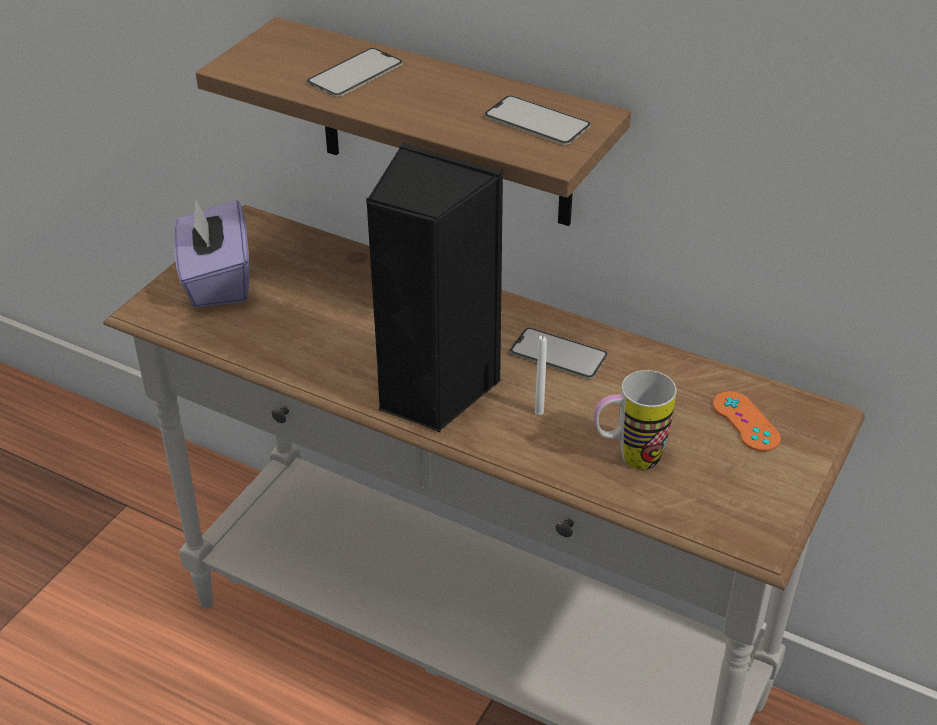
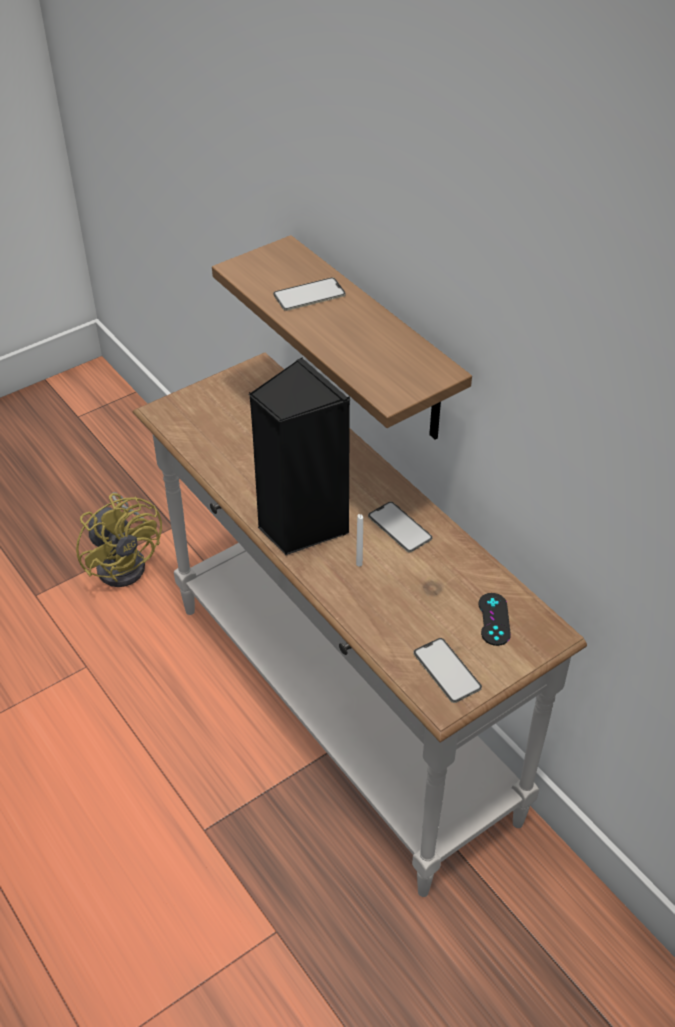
camera: 25 degrees right, 5 degrees up
(82, 570) = (126, 561): none -> yellow fan
(216, 280) = (214, 403): purple tissue box -> none
(537, 121) = (400, 366): phone -> phone (447, 670)
(628, 458) = (395, 616): mug -> none
(746, 421) = (494, 619): orange game controller -> black game controller

